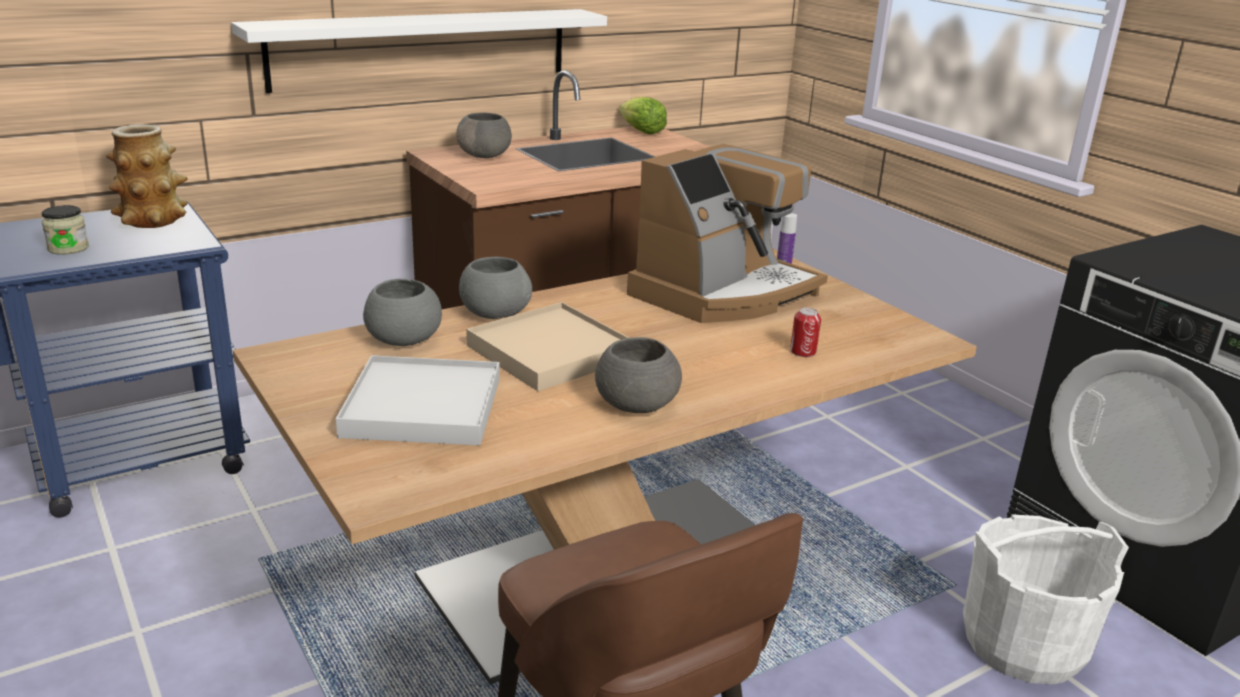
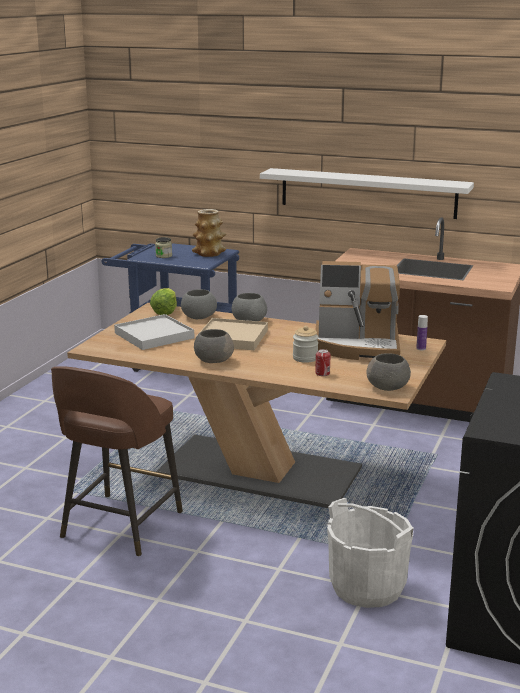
camera: 55 degrees right, 5 degrees down
(485, 155) = (377, 258): grey bowl -> grey bowl (388, 387)
(642, 132) = (501, 266): lettuce -> lettuce (165, 312)
(723, 339) = (305, 358): none -> jar

